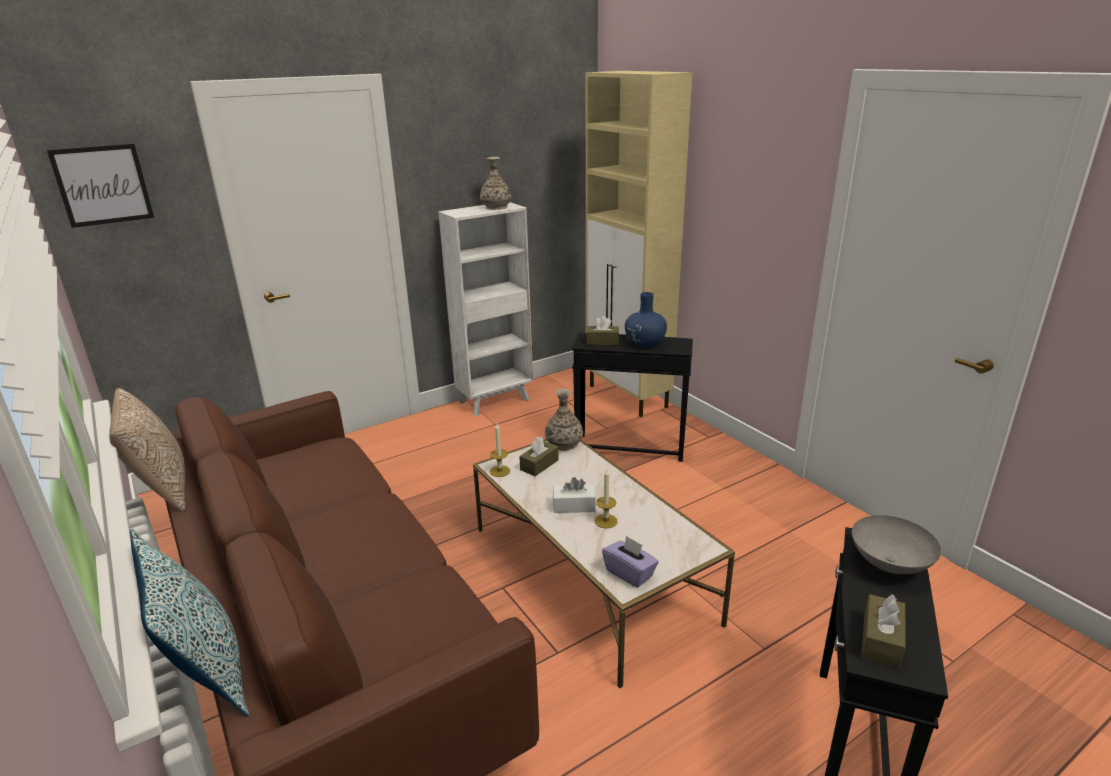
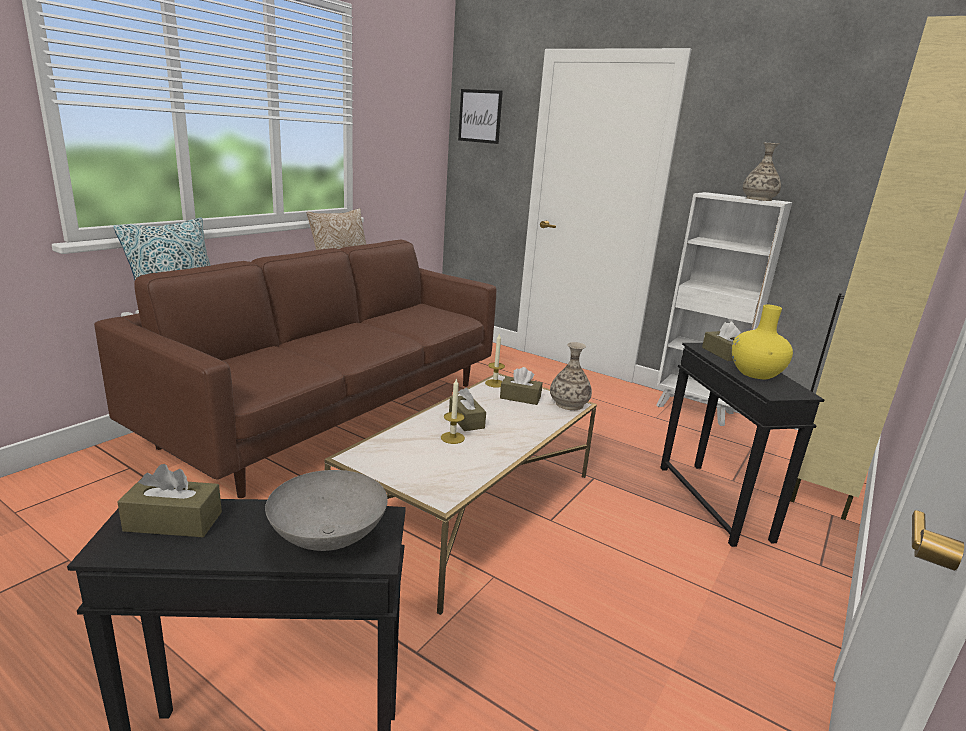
camera: 65 degrees right, 5 degrees down
(574, 506) = (466, 420): white tissue box -> brown tissue box
(629, 573) = (377, 457): purple tissue box -> none
(645, 344) = (755, 373): blue vase -> yellow vase

